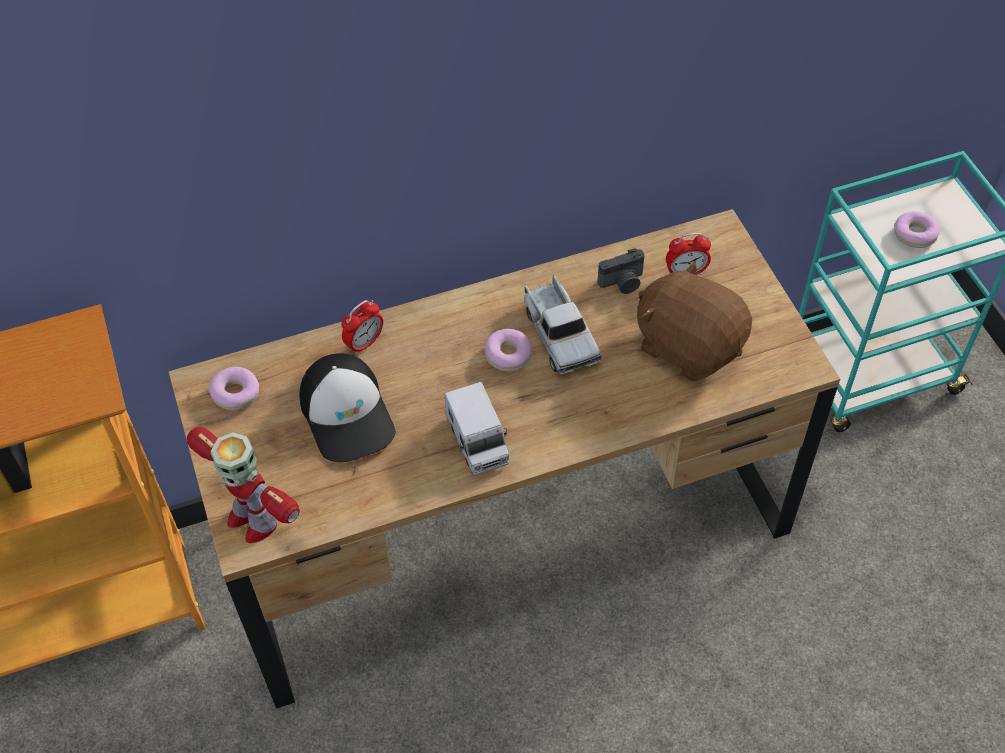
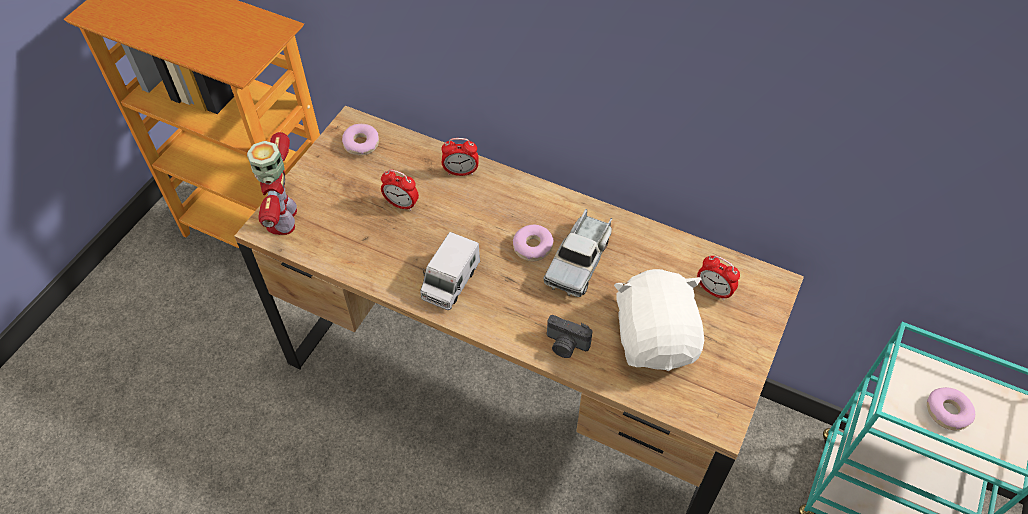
camera: 45 degrees right, 0 degrees up
(348, 414) = (401, 204): cap -> alarm clock
(623, 283) = (662, 262): camera -> camera (566, 345)
(689, 345) = (655, 338): brown plush toy -> white plush toy

